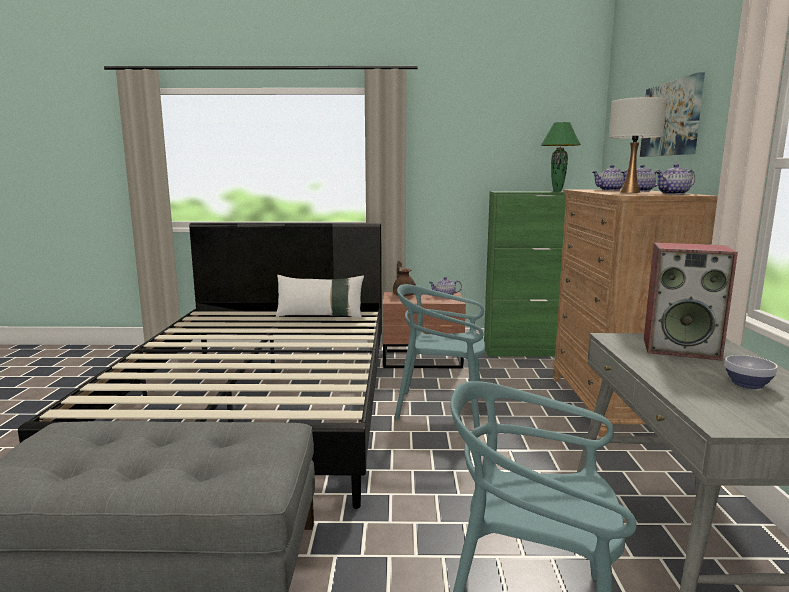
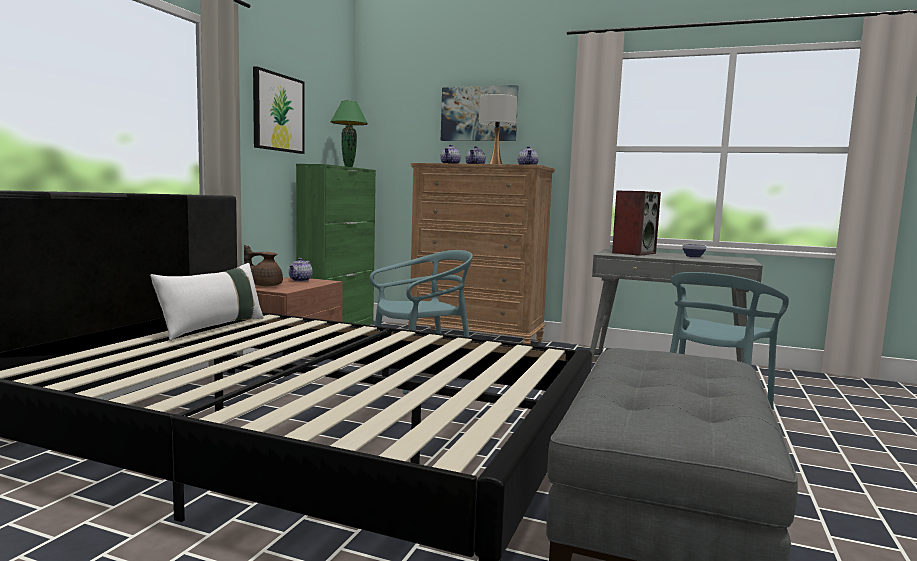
camera: 70 degrees left, 5 degrees down
(441, 408) = (421, 376): turquoise chair -> turquoise chair turned 150 degrees counterclockwise
(469, 147) = (278, 112): none -> picture

